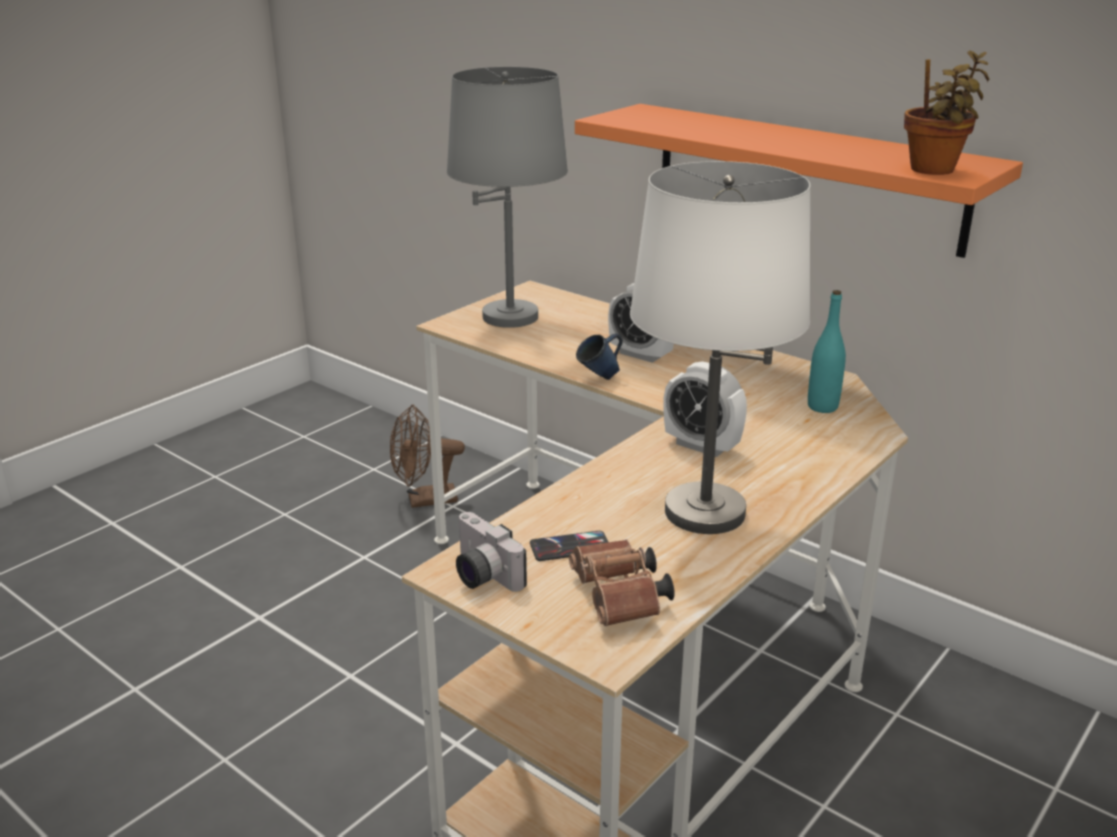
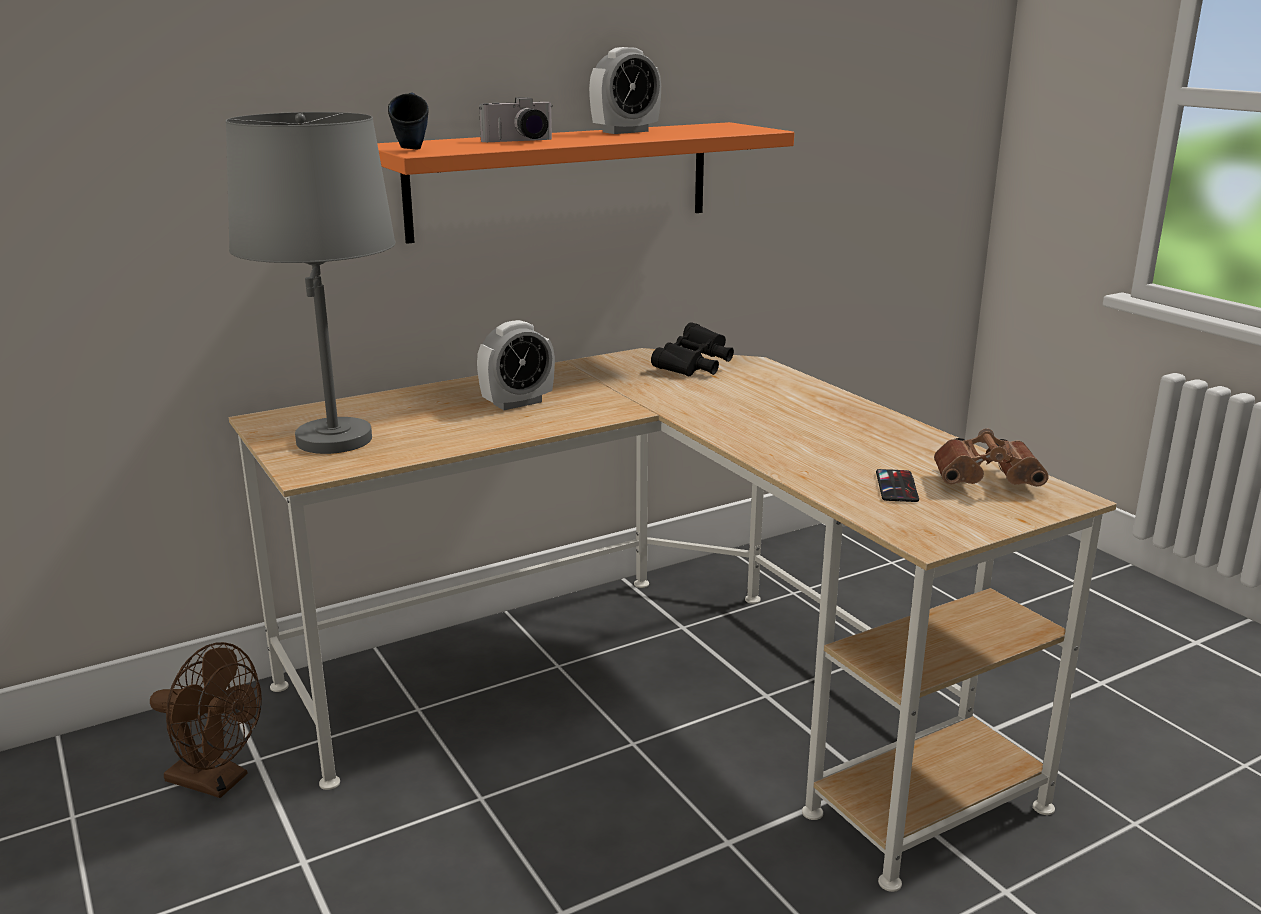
camera: 70 degrees left, 5 degrees down
(424, 500) = (217, 781): brown fan -> brown fan turned 75 degrees counterclockwise
(480, 575) = (936, 527): camera -> camera (520, 141)
(599, 379) = (557, 426): blue mug -> blue mug (412, 150)
(701, 446) = (736, 414): alarm clock -> alarm clock (625, 131)
(704, 513) = (857, 433): white table lamp -> none
(822, 407) = (694, 367): turquoise bottle -> black binoculars
(934, 171) = (741, 130): potted plant -> none

